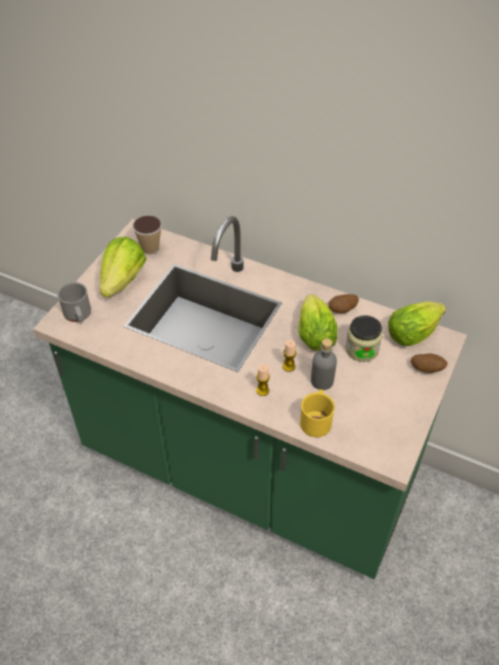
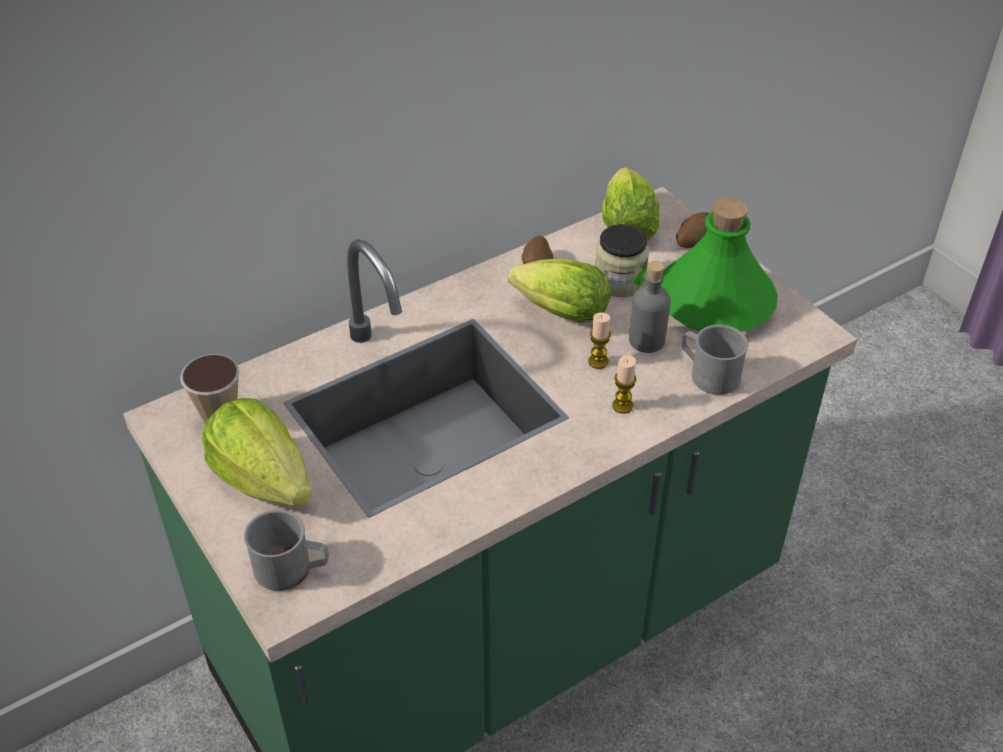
camera: 60 degrees left, 5 degrees down
(316, 419) = (708, 374): yellow mug -> grey mug
(380, 400) = (715, 302): none -> green bottle

